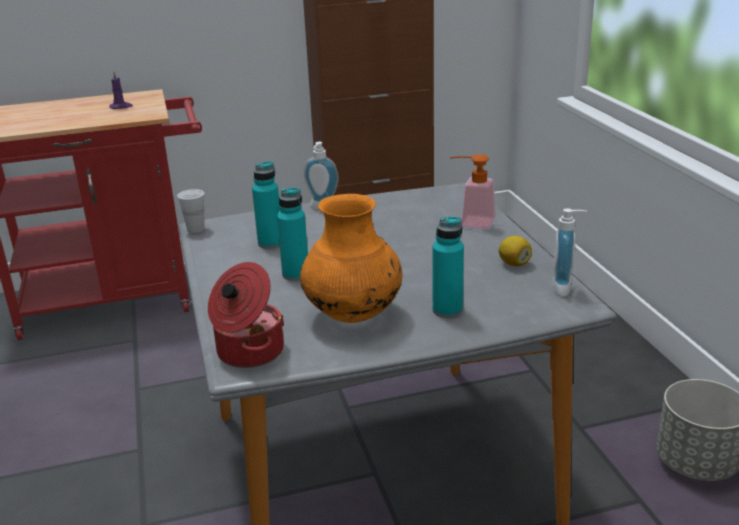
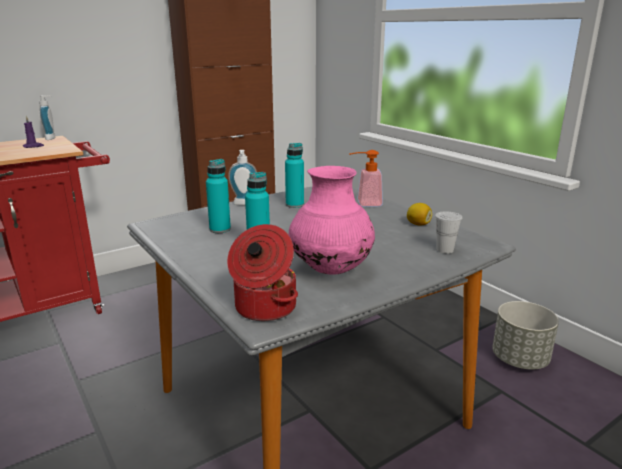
camera: 20 degrees left, 5 degrees down
(195, 229) = (146, 226): white cup -> white cup (445, 250)
(353, 315) = (331, 270): orange vase -> pink vase
(447, 310) = (400, 258): turquoise bottle -> turquoise bottle (294, 205)
(565, 288) = (468, 235): soap dispenser -> soap dispenser (52, 138)

